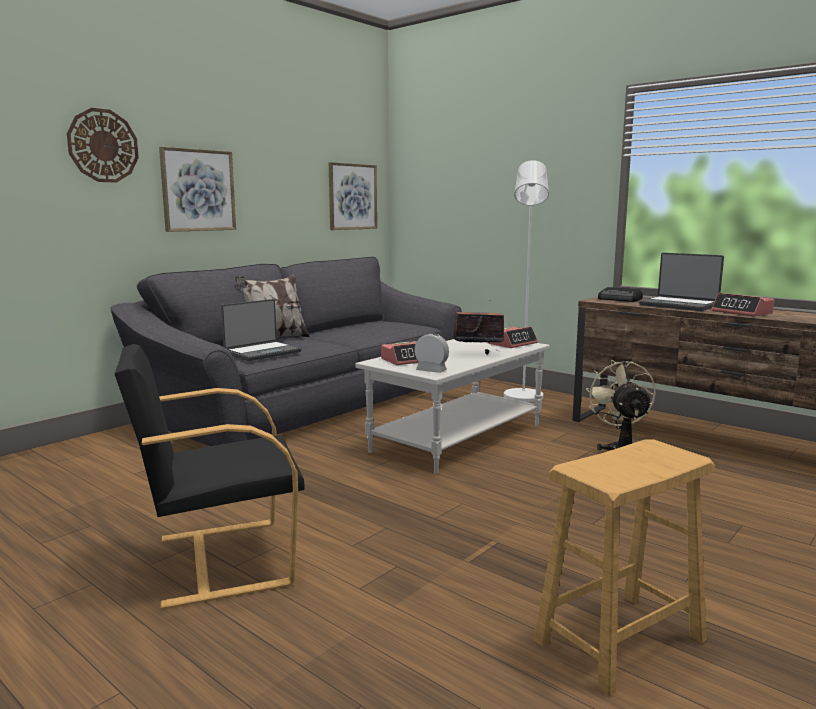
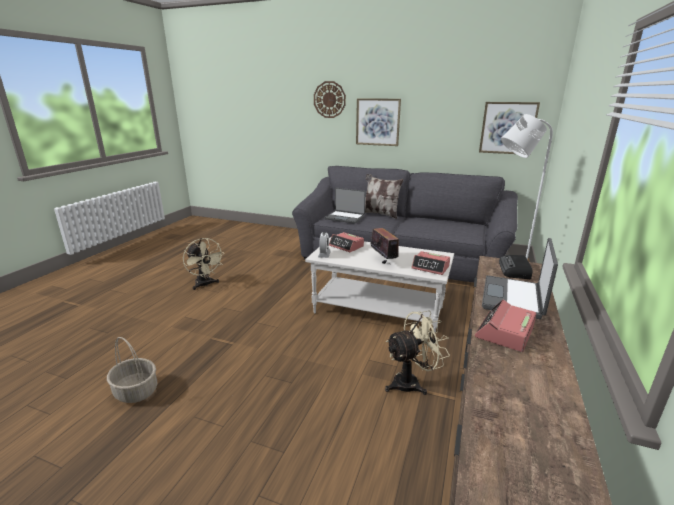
camera: 70 degrees right, 10 degrees up
(220, 560) = (205, 285): black armchair -> beige fan
(620, 640) = (135, 391): brown stool -> basket

